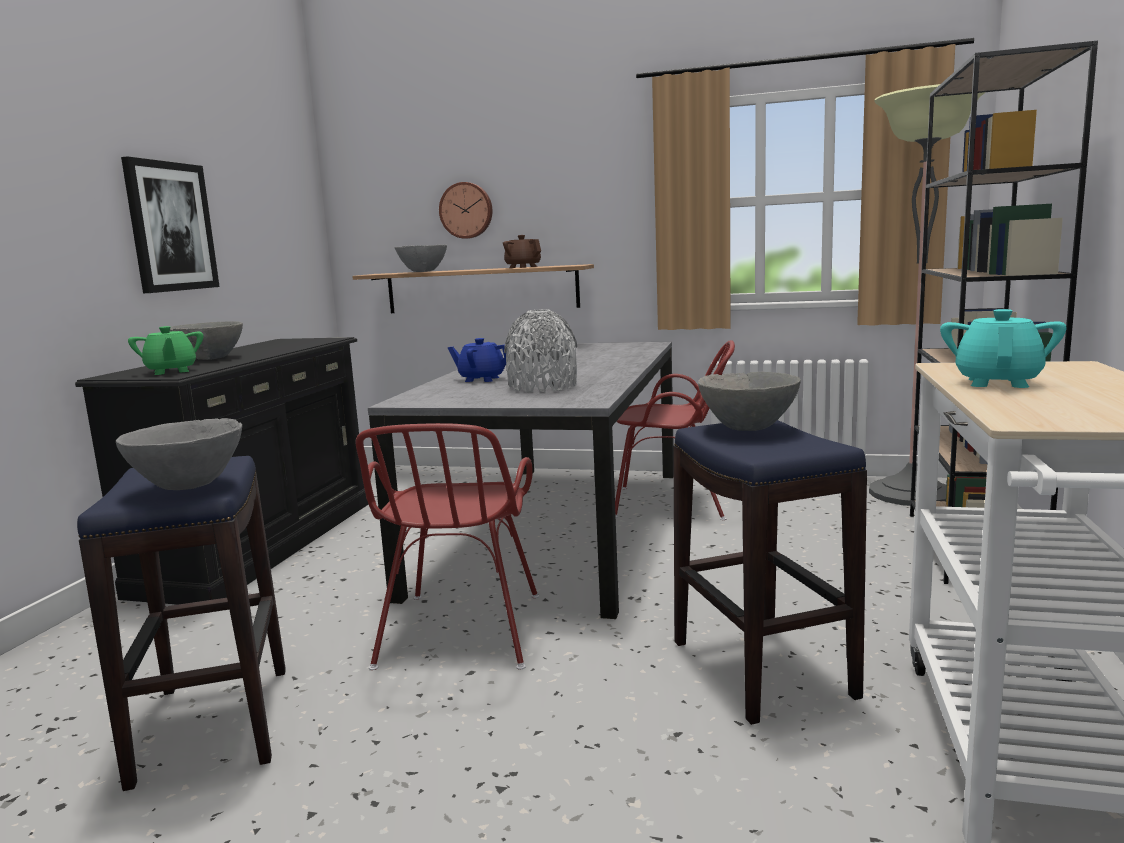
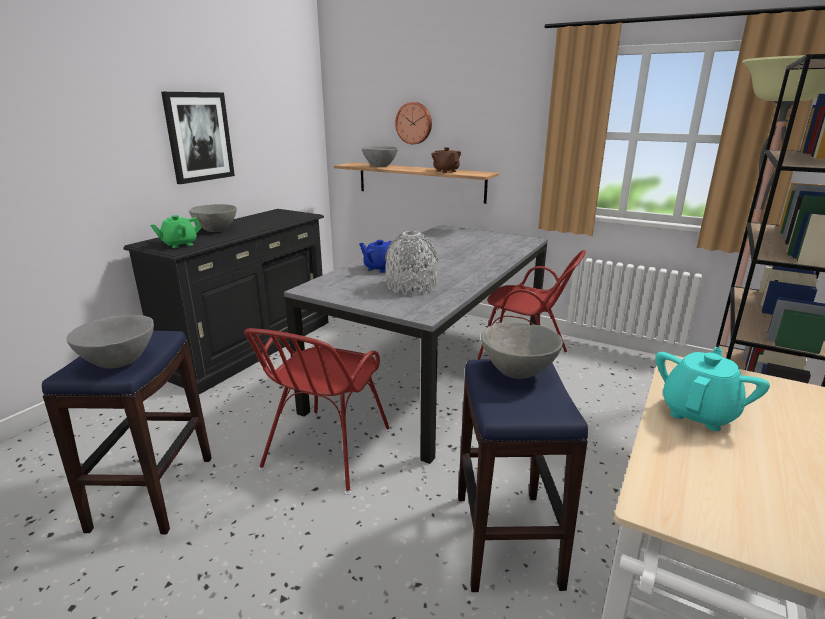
camera: 15 degrees right, 10 degrees up
(171, 371) = (179, 244): green teapot -> green teapot turned 60 degrees clockwise

